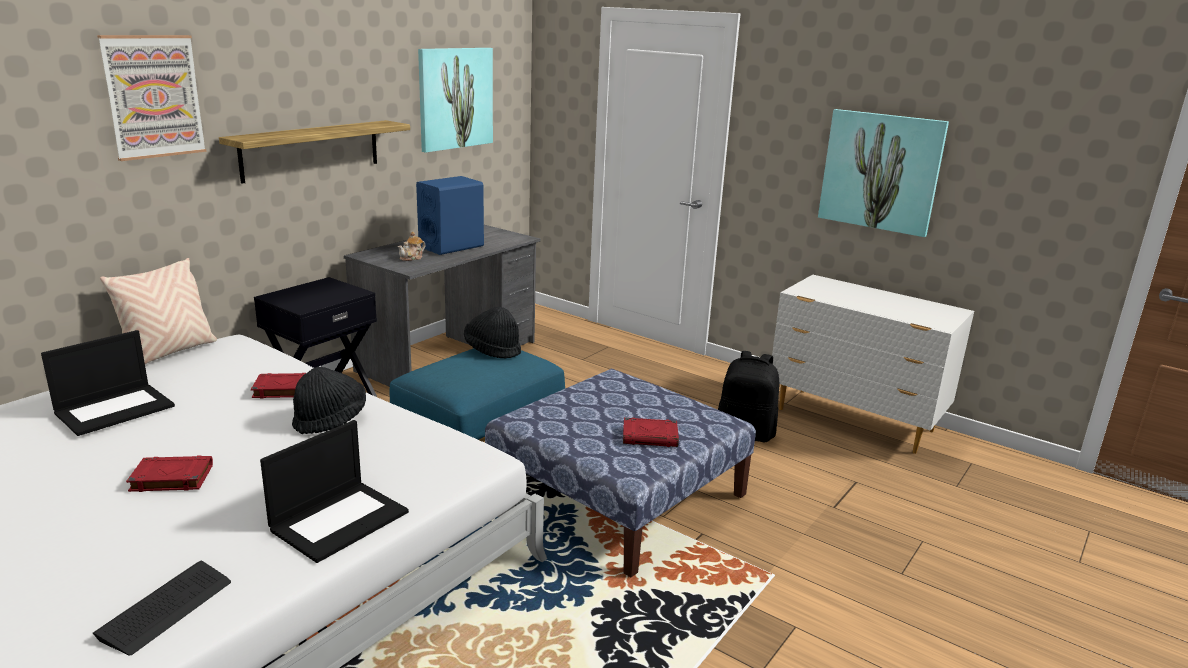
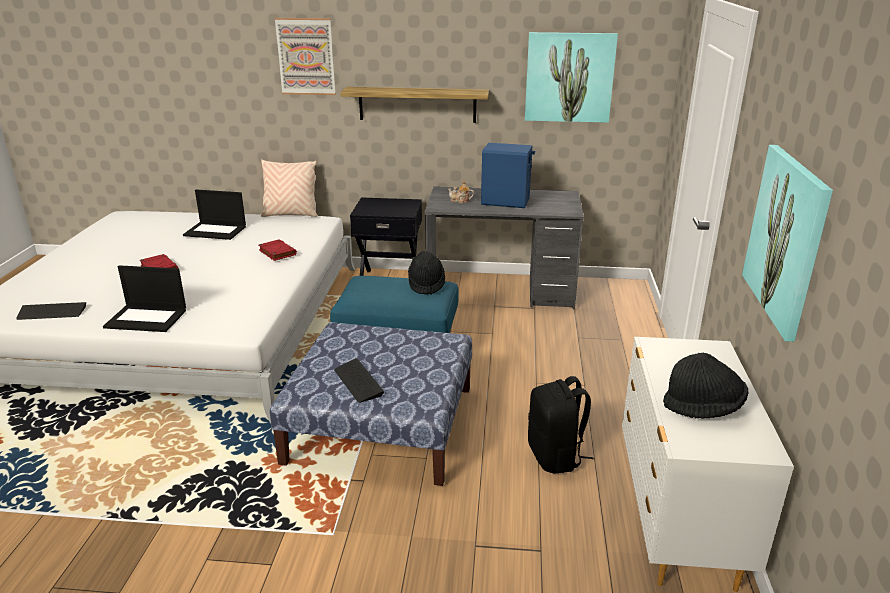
camera: 60 degrees right, 5 degrees up
(330, 420) = (255, 276): black hat -> black hat (703, 407)
(650, 437) = (358, 382): red book -> keyboard

